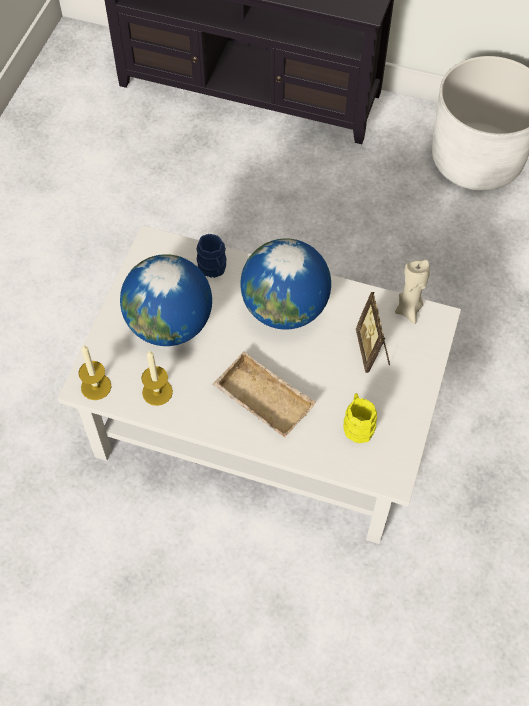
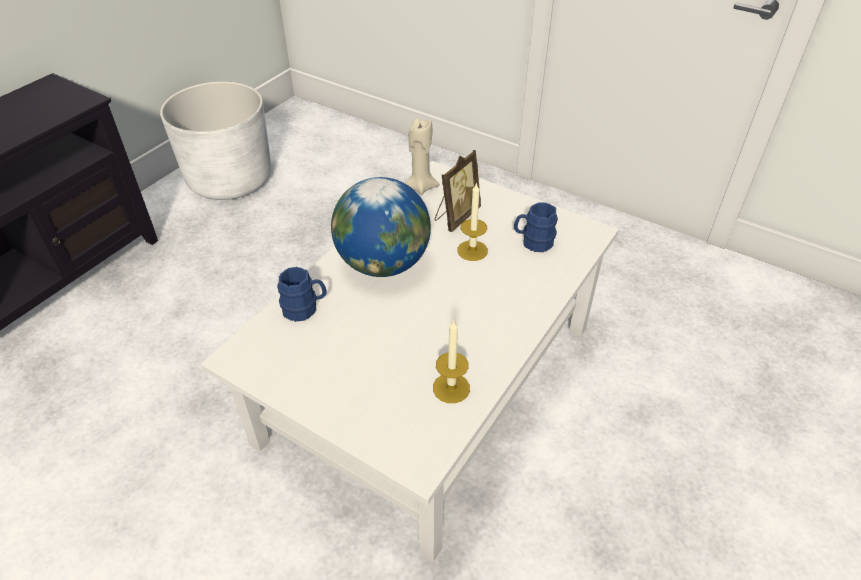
camera: 75 degrees left, 15 degrees down
(96, 386) = (423, 450): candle -> candle (472, 250)
(169, 325) = (362, 360): globe -> none
(261, 400) = (487, 302): beige tray -> none
(357, 425) = (533, 242): yellow mug -> blue mug
(372, 350) = (456, 217): picture frame -> picture frame turned 60 degrees counterclockwise

